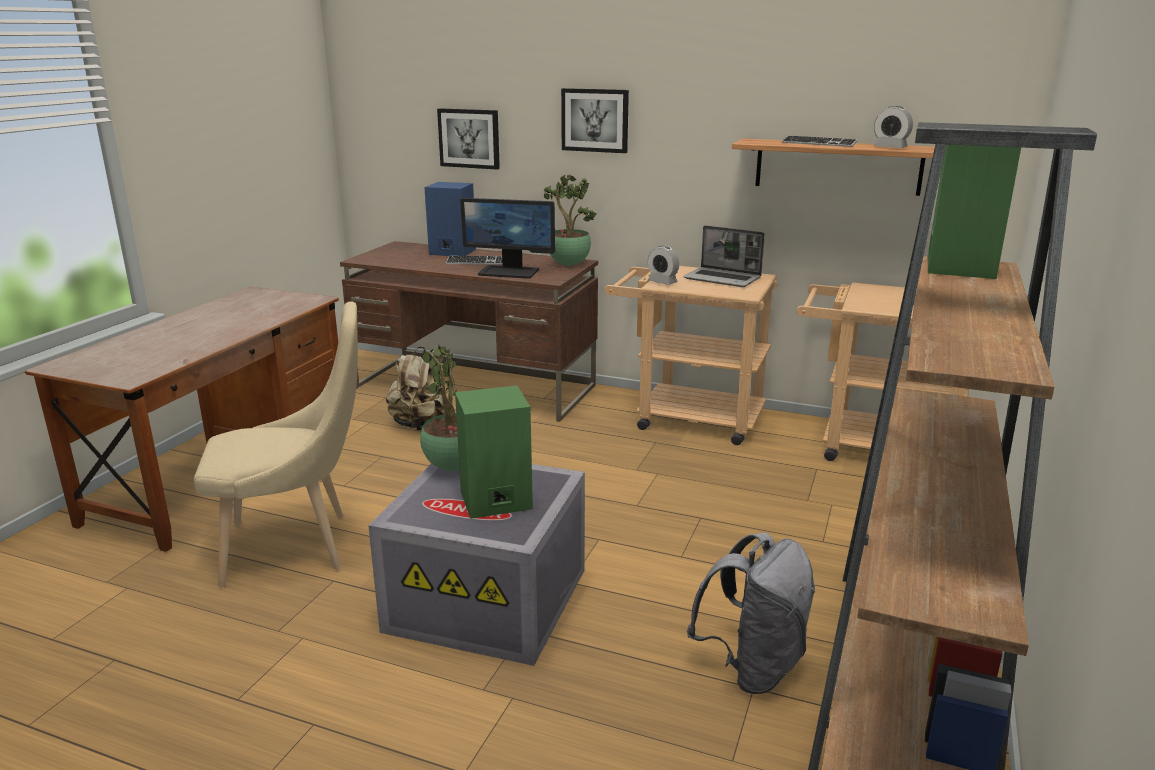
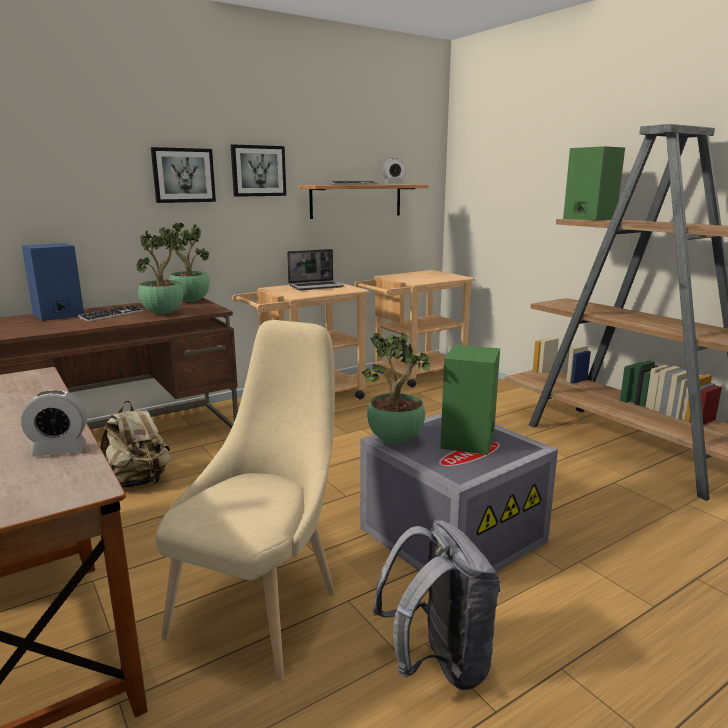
camera: 55 degrees left, 5 degrees down
(469, 138) = (49, 198): picture -> picture (258, 171)
(509, 272) = (164, 313): monitor -> potted plant
(662, 282) = (294, 294): alarm clock -> alarm clock (59, 450)
(752, 667) = (595, 476): grey backpack -> grey backpack (438, 663)

